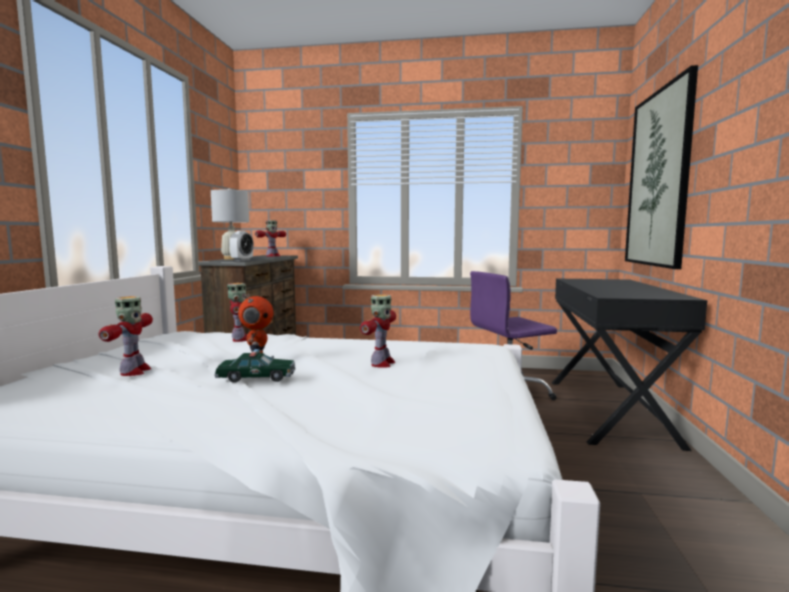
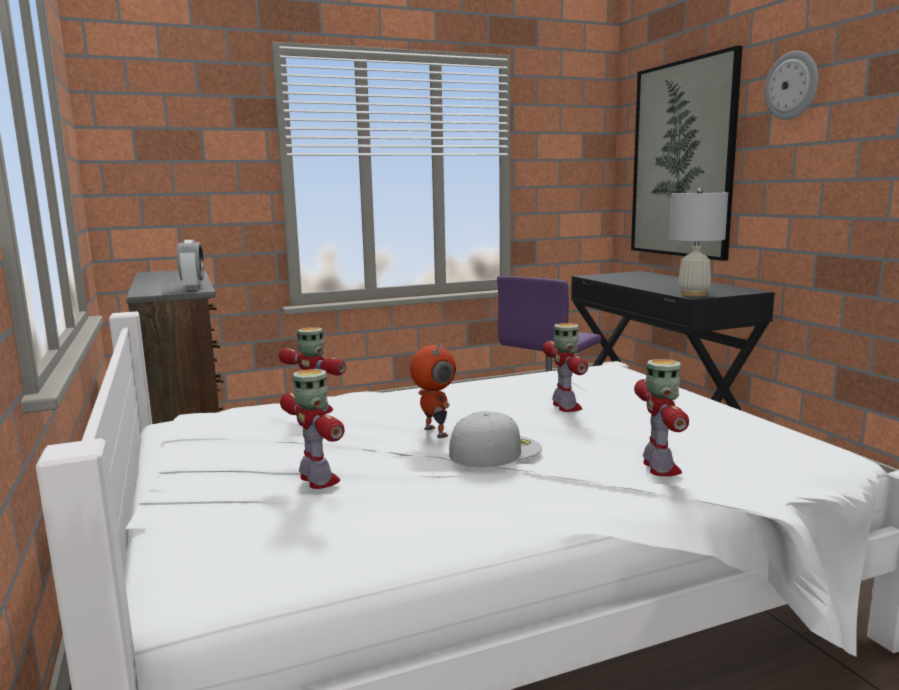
camera: 30 degrees left, 5 degrees up
(232, 259) = (151, 286): white table lamp -> white table lamp (693, 294)
(256, 378) = (495, 450): toy car -> white cap
(272, 256) = (175, 273): toy robot -> toy robot (660, 468)
(729, 93) = (792, 85): none -> wall clock

